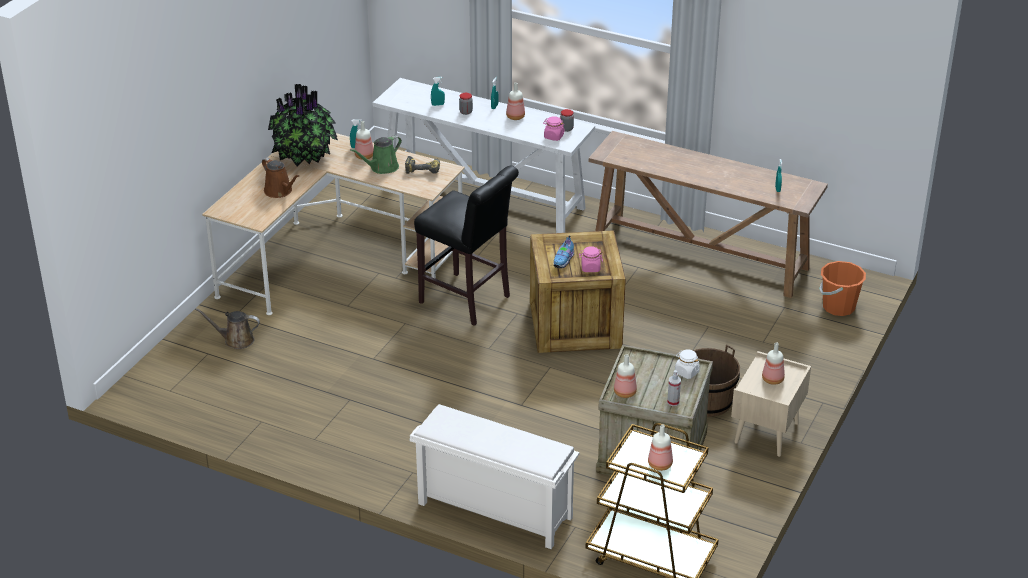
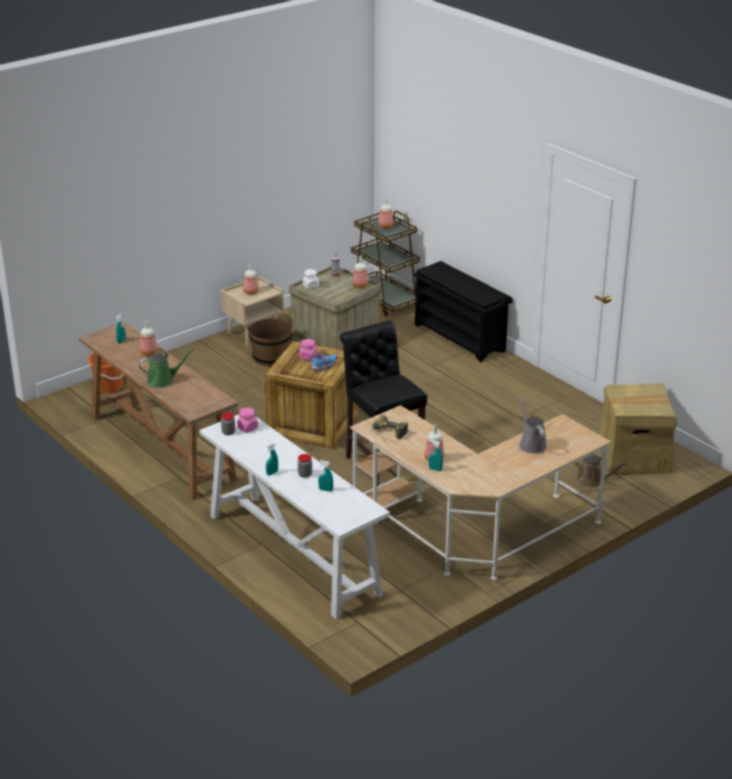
camera: 155 degrees left, 5 degrees down
(198, 384) = (634, 455): none -> cardboard box
(280, 191) = (531, 444): brown watering can -> grey watering can
(305, 157) = (491, 472): potted plant -> none
(382, 168) = (425, 443): green watering can -> green watering can (163, 380)
(493, 511) = (460, 338): white shoe rack -> black shoe rack
(515, 117) = (263, 456): bottle -> bottle (149, 352)

